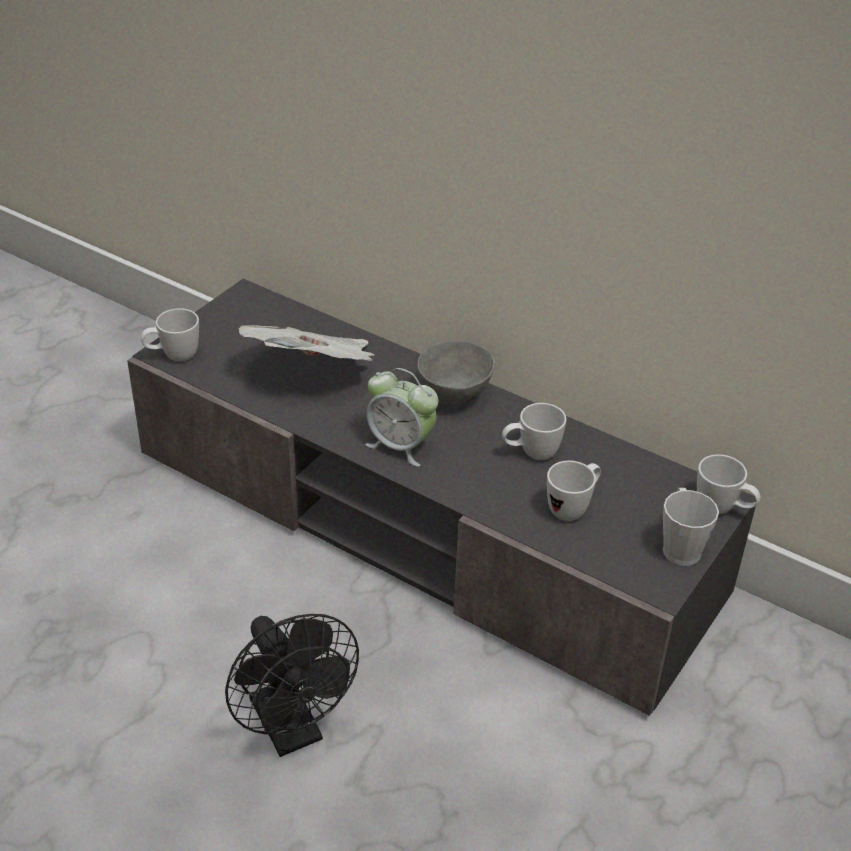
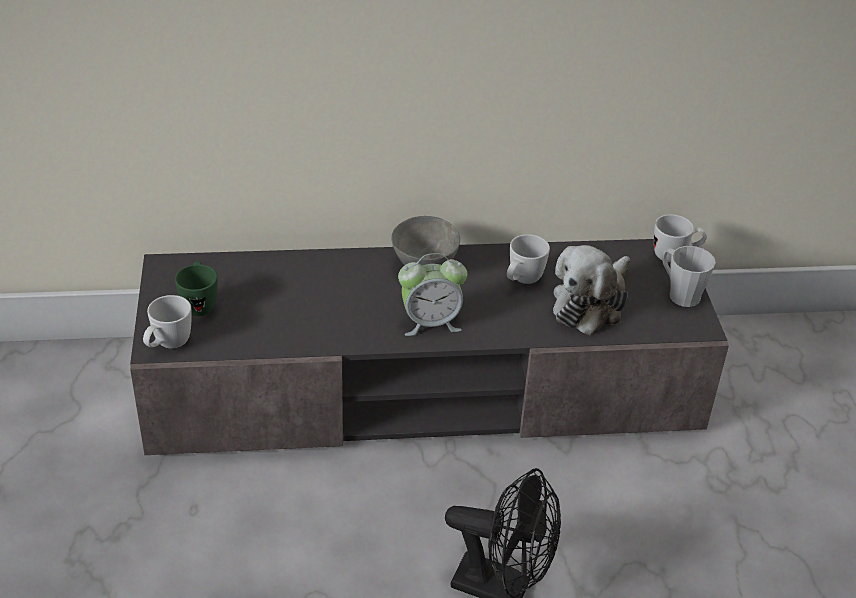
camera: 40 degrees left, 0 degrees up
(235, 336) = (199, 304): none -> green mug
(314, 371) = (298, 300): newspaper -> none
(573, 507) = (591, 304): white mug -> plush toy

